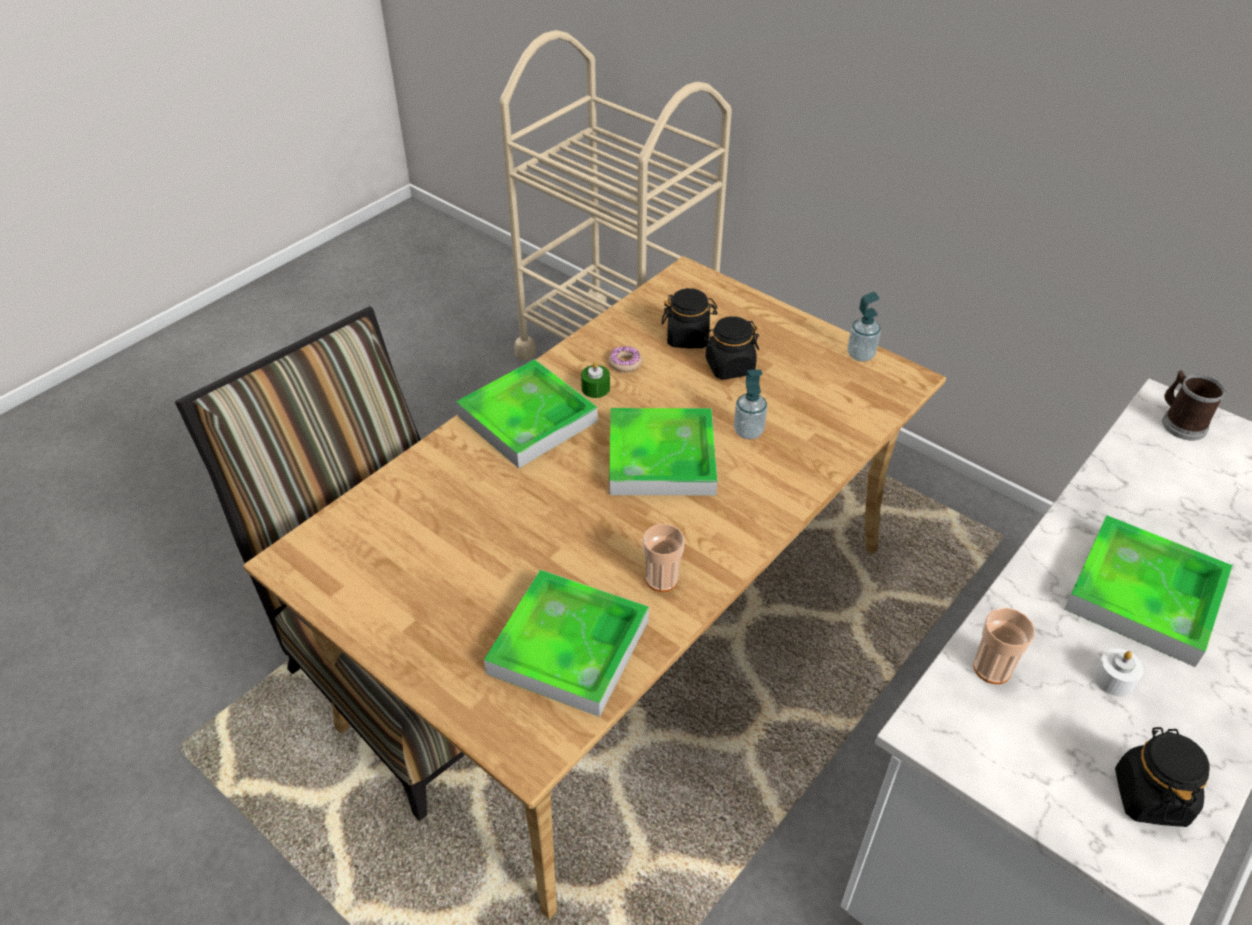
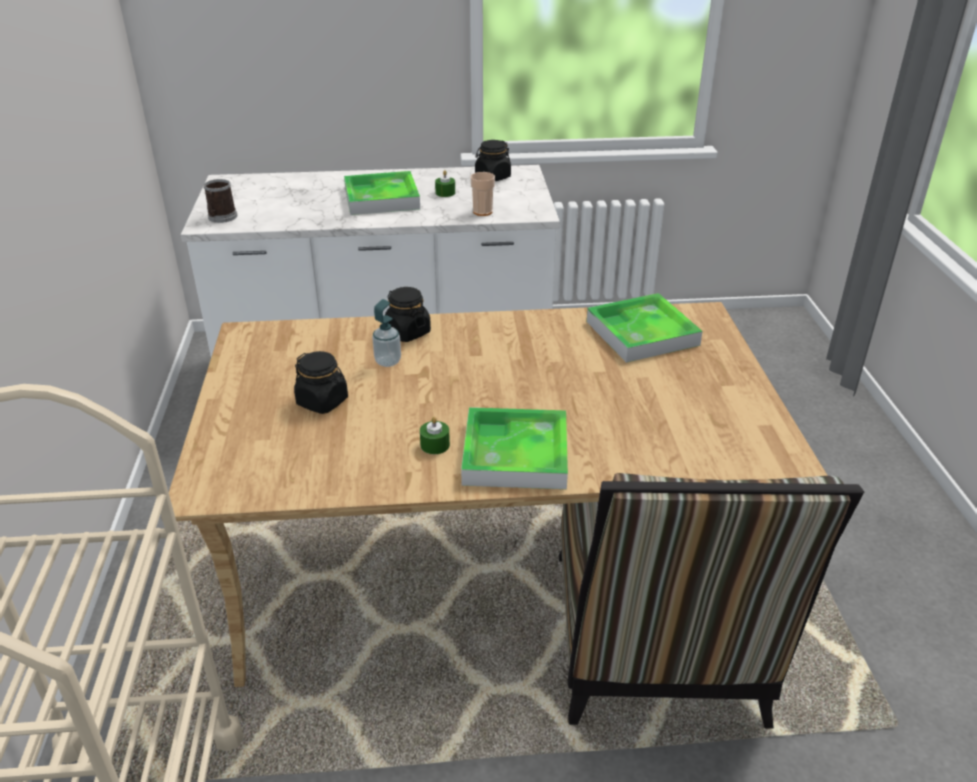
camera: 135 degrees left, 10 degrees down
(625, 363) = (384, 449): donut -> none
(661, 457) = (463, 379): tray -> none
(662, 579) = (555, 331): cup -> none
(688, 337) = (307, 438): black jar -> black jar (407, 332)
(860, 355) = (235, 358): soap dispenser -> none
(1113, 679) = (445, 193): white candle -> green candle

